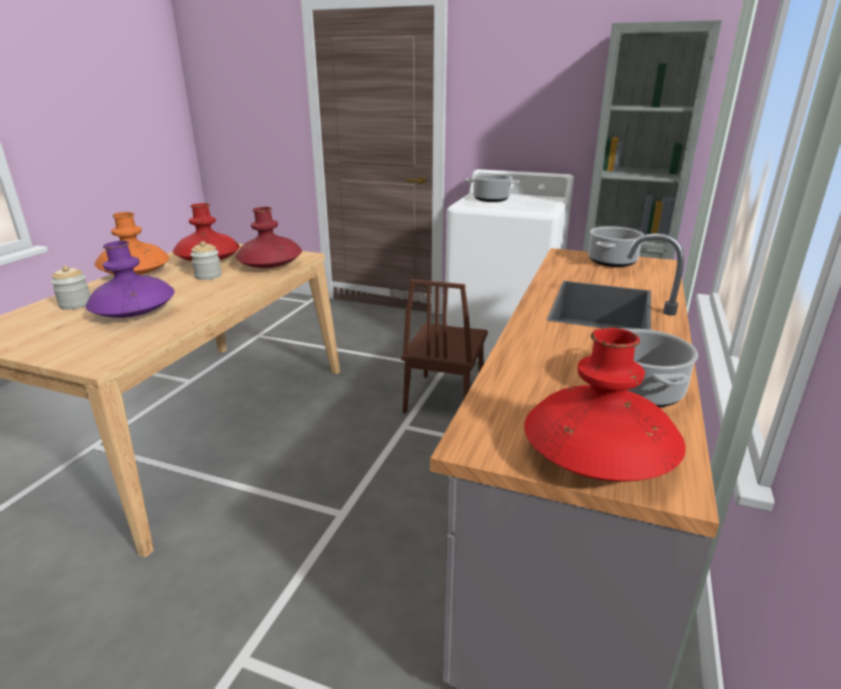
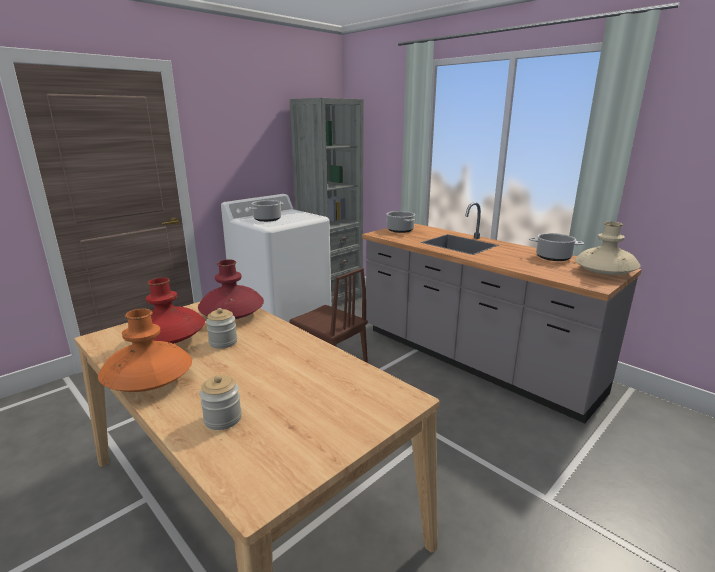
camera: 65 degrees left, 5 degrees down
(134, 312) = (291, 382): purple vase -> none
(597, 456) = (604, 272): red vase -> beige vase

